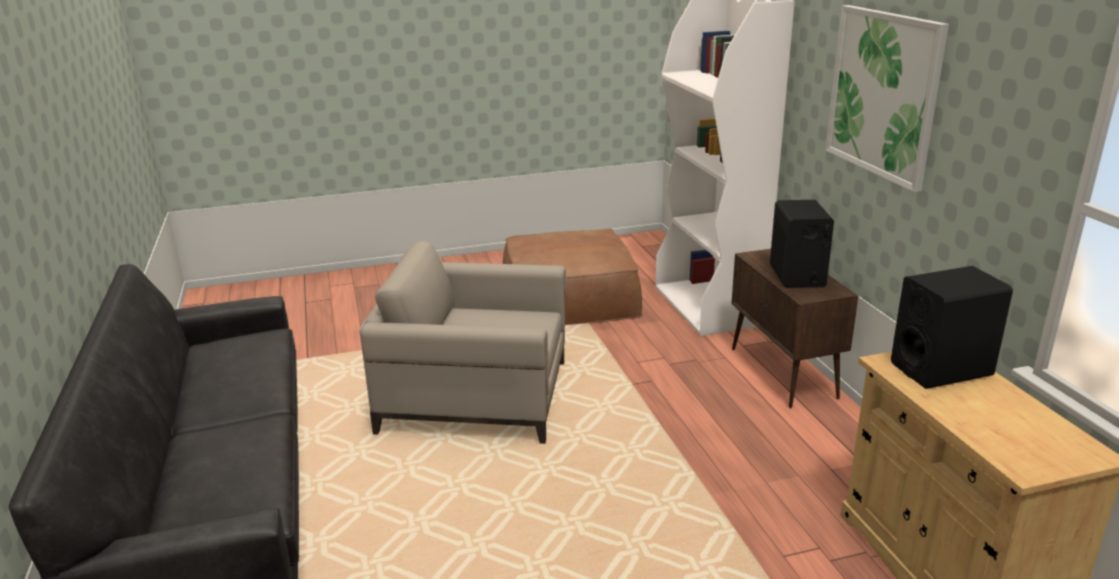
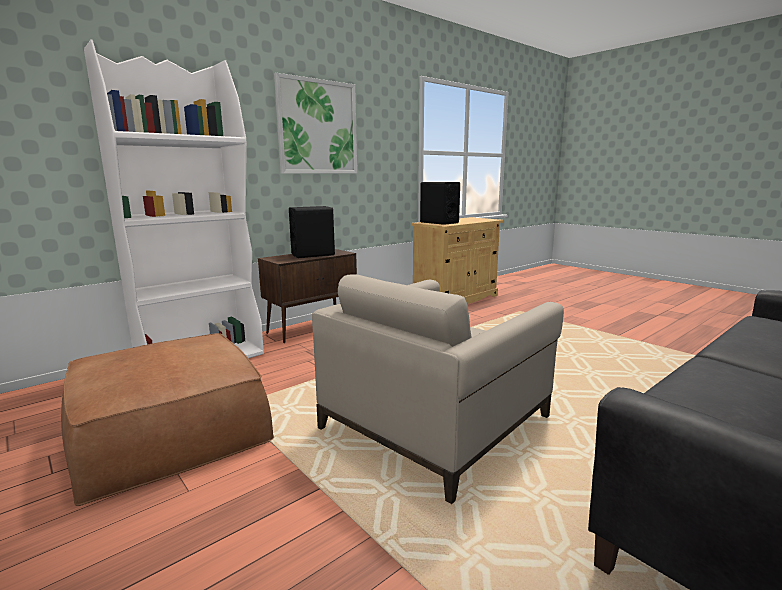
camera: 115 degrees left, 10 degrees down
(476, 396) = (436, 422): beige armchair -> beige armchair turned 60 degrees clockwise

